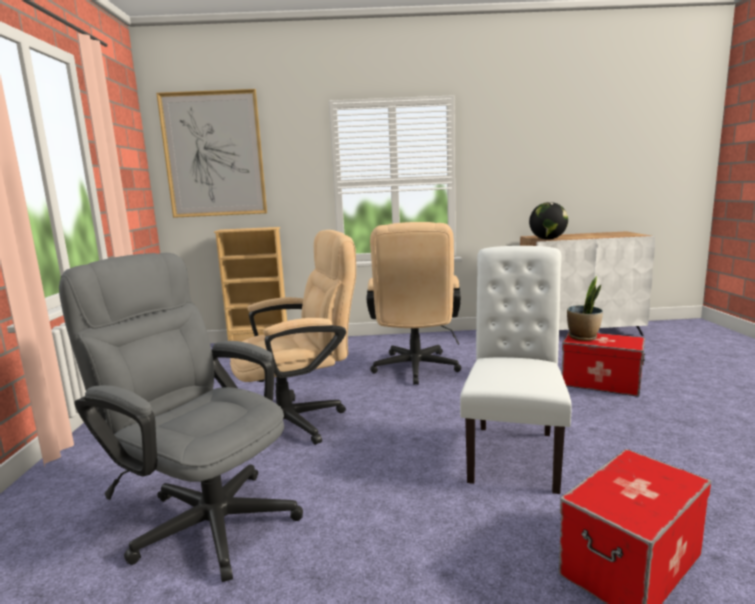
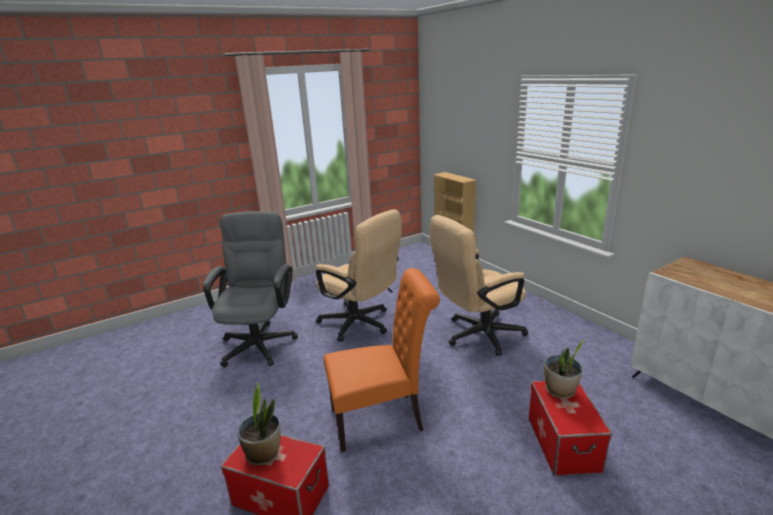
camera: 60 degrees right, 10 degrees up
(214, 155) = (449, 115): picture -> none
(514, 452) = (383, 419): white chair -> orange chair
(547, 239) = (676, 274): globe -> none
(631, 495) = (264, 454): none -> potted plant

